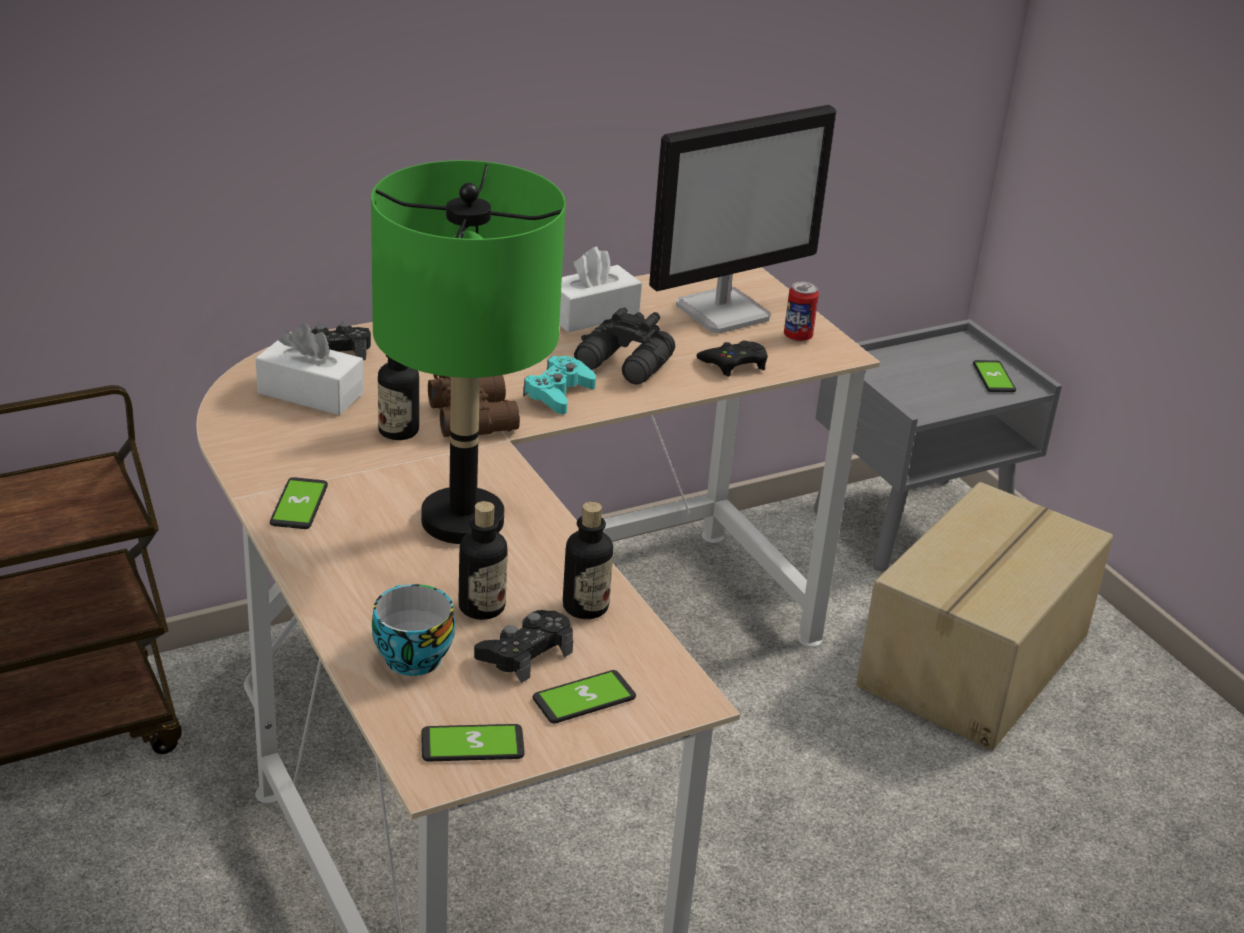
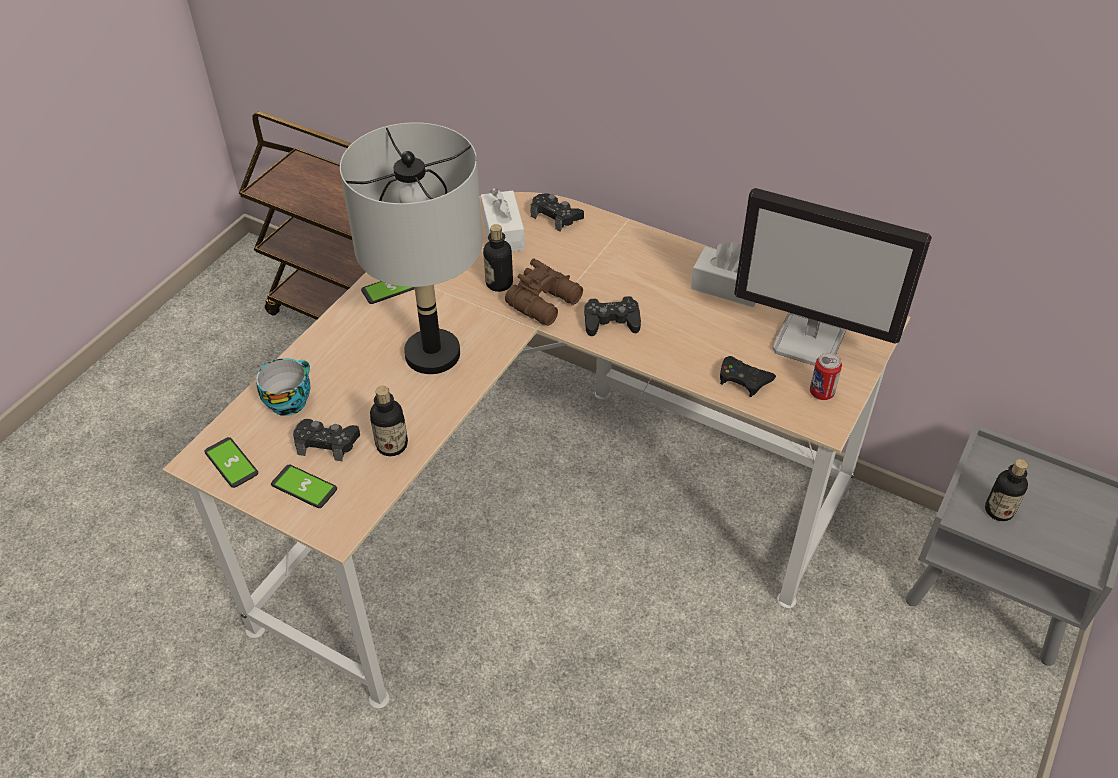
camera: 60 degrees right, 15 degrees up
(463, 521) = (433, 355): green table lamp -> grey table lamp
(481, 607) = (356, 404): bottle -> bottle (999, 510)
(558, 393) = (611, 321): turquoise game controller -> black game controller
(624, 365) = (680, 332): black binoculars -> none
(977, 661) = (866, 711): cardboard box -> none
(993, 377) = (1075, 540): phone -> none

